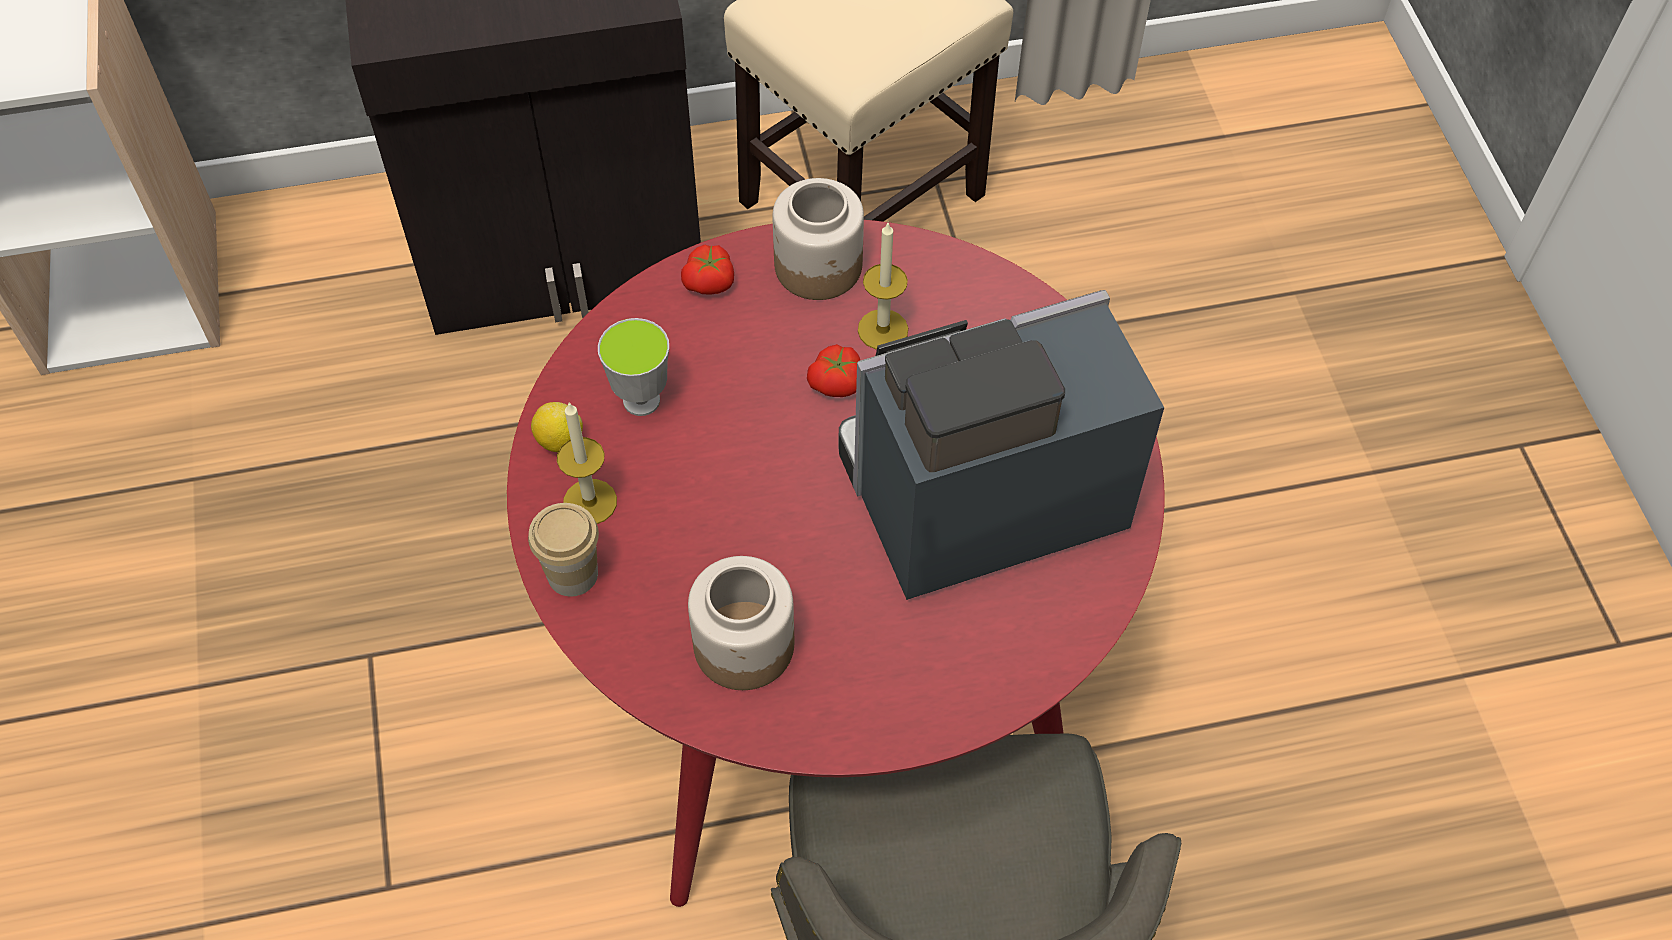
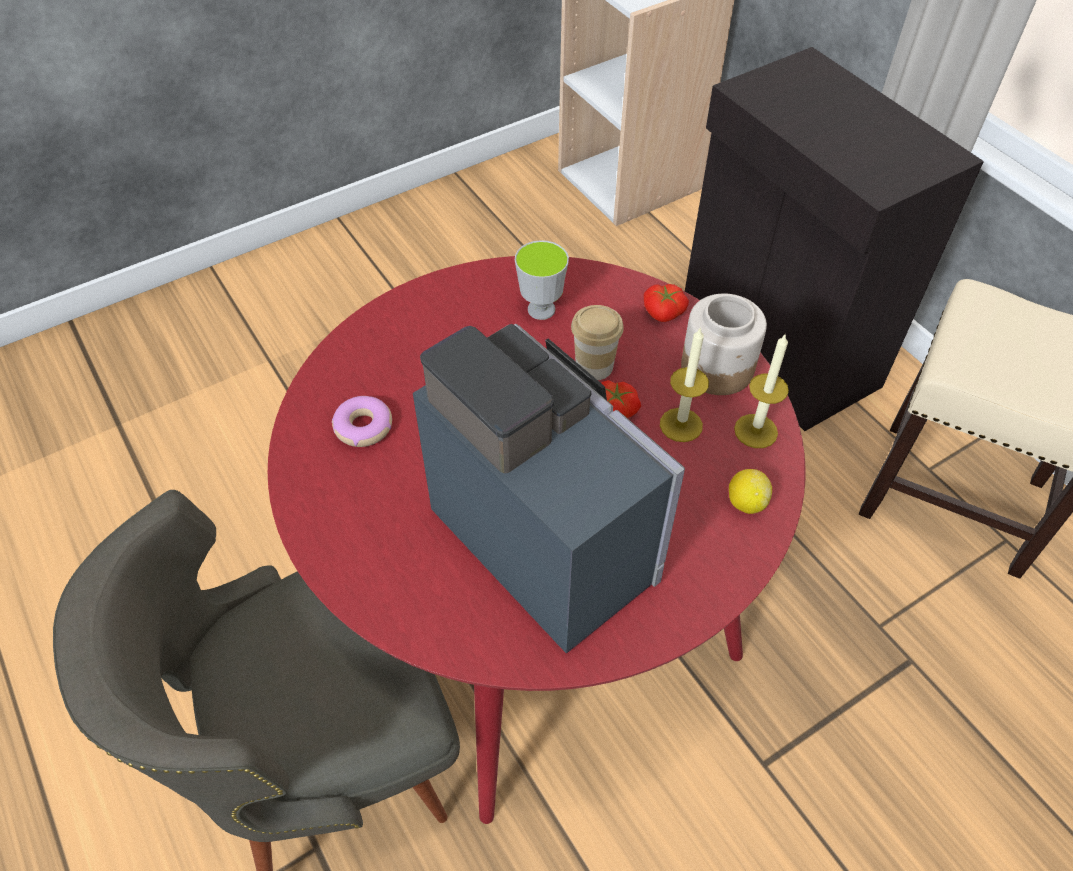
camera: 70 degrees right, 5 degrees down
(559, 440) = (488, 280): lemon -> lemon (746, 502)
(572, 574) = (387, 320): cup -> cup (594, 366)
(590, 502) = (446, 310): candle -> candle (756, 431)
(745, 645) = (363, 427): jar -> donut

